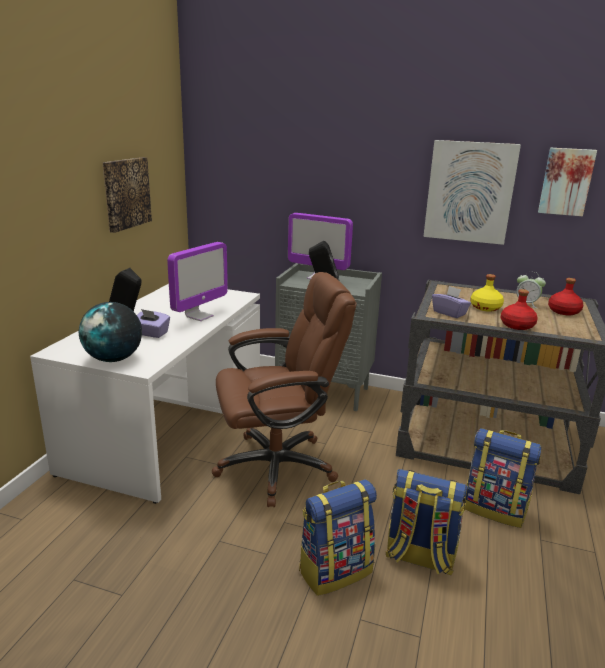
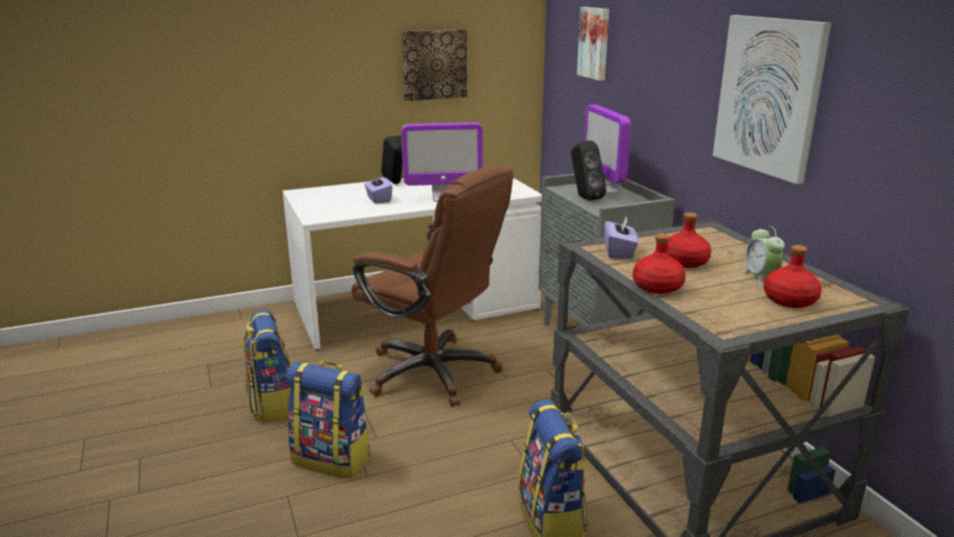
camera: 50 degrees right, 0 degrees up
(114, 359) = (316, 207): globe -> none
(419, 557) = (404, 497): backpack -> backpack (272, 404)
(485, 308) = (684, 262): yellow bottle -> red bottle
(566, 181) = (889, 89): picture -> picture (595, 43)

